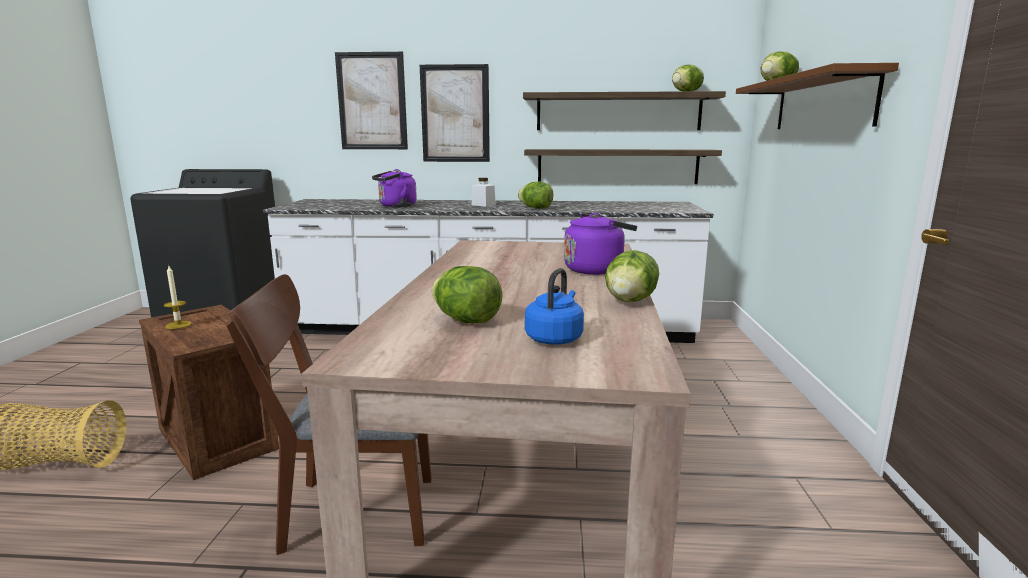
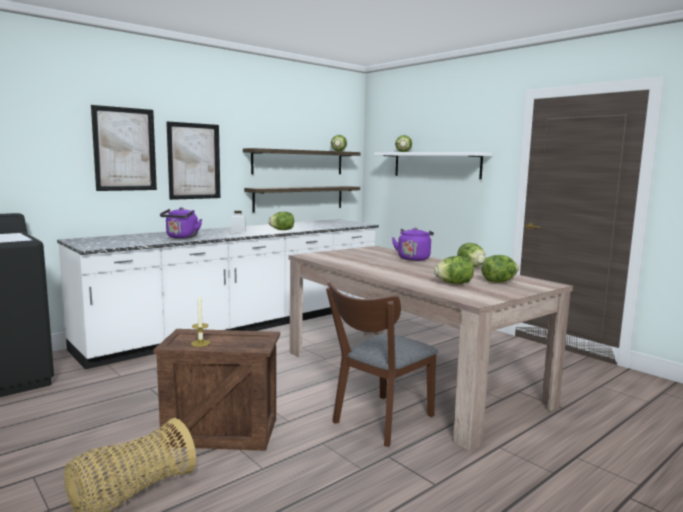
camera: 45 degrees left, 5 degrees down
(555, 338) = (498, 282): blue kettle -> lettuce
(822, 103) = (436, 165): brown shelf -> white shelf

